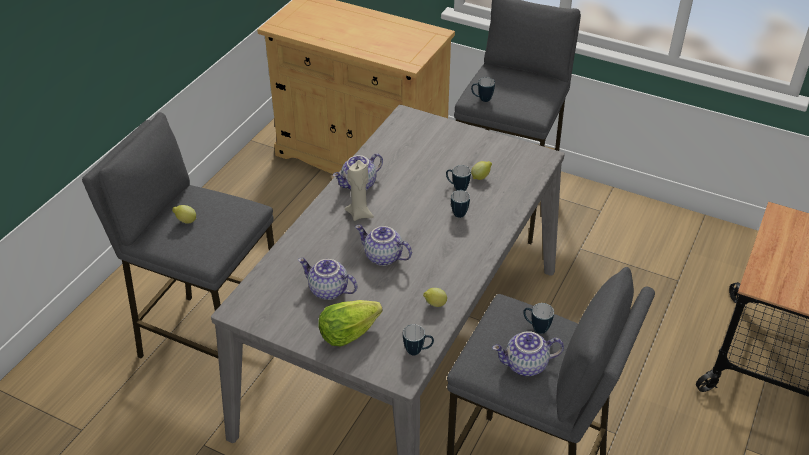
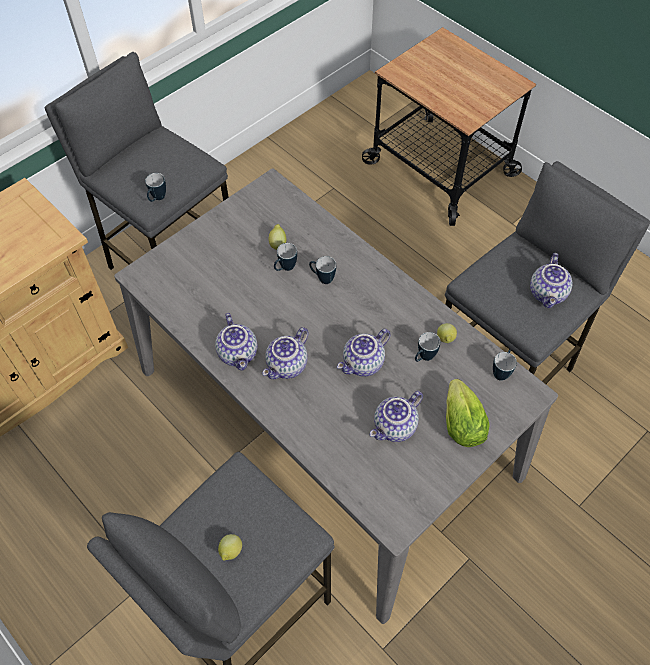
camera: 70 degrees left, 15 degrees up
(359, 214) = (287, 366): beige candle -> teapot
(536, 328) = (506, 271): mug -> mug (423, 358)

